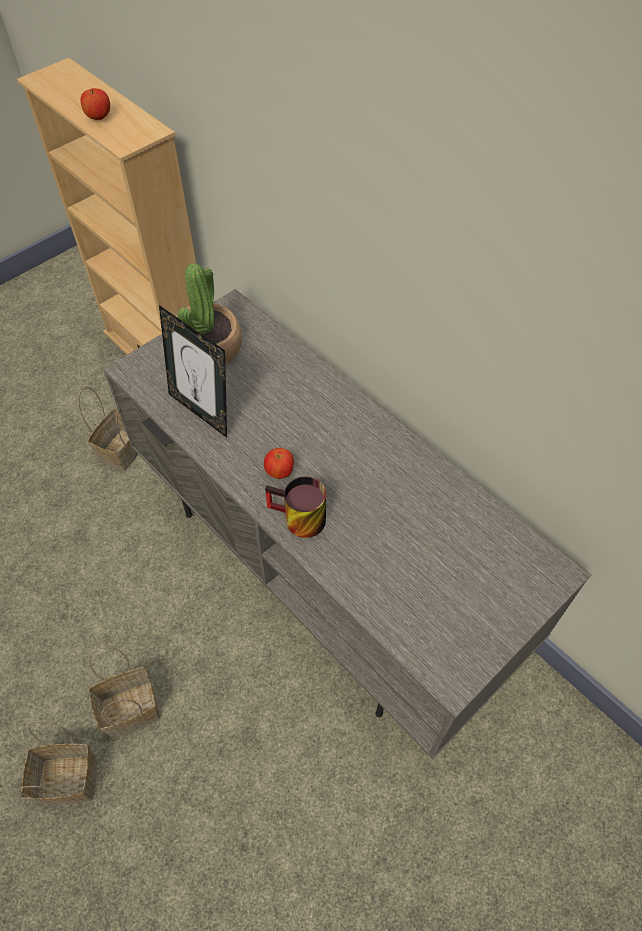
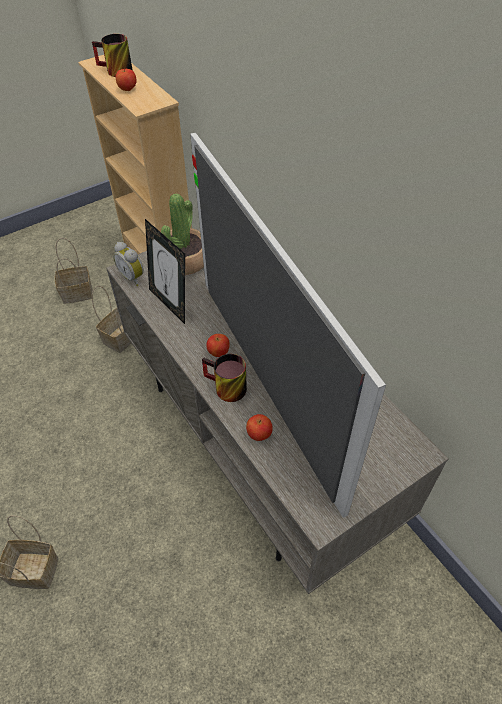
camera: 10 degrees right, 5 degrees down
(73, 91) = (114, 71): none -> mug
(132, 707) = (92, 524): basket -> basket (78, 292)
(144, 379) = (133, 277): none -> alarm clock
(347, 505) = (264, 382): none -> television
(353, 576) = (259, 434): none -> apple

